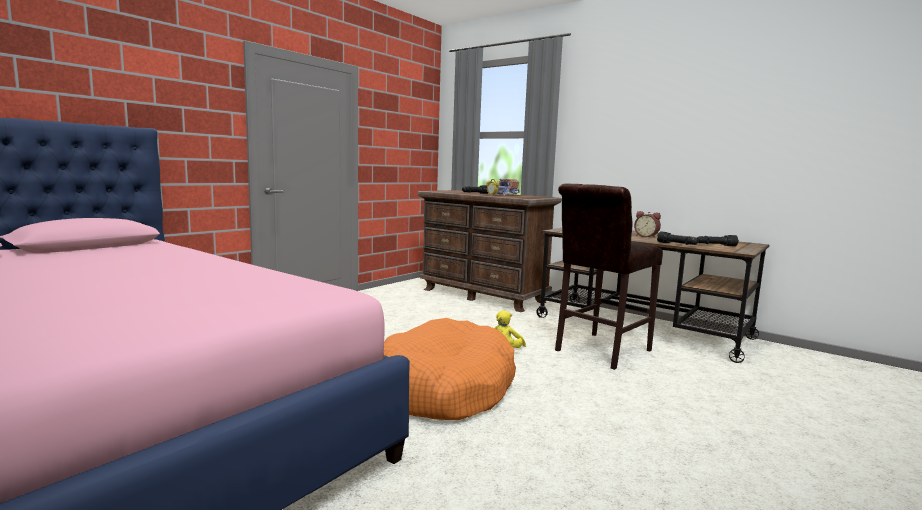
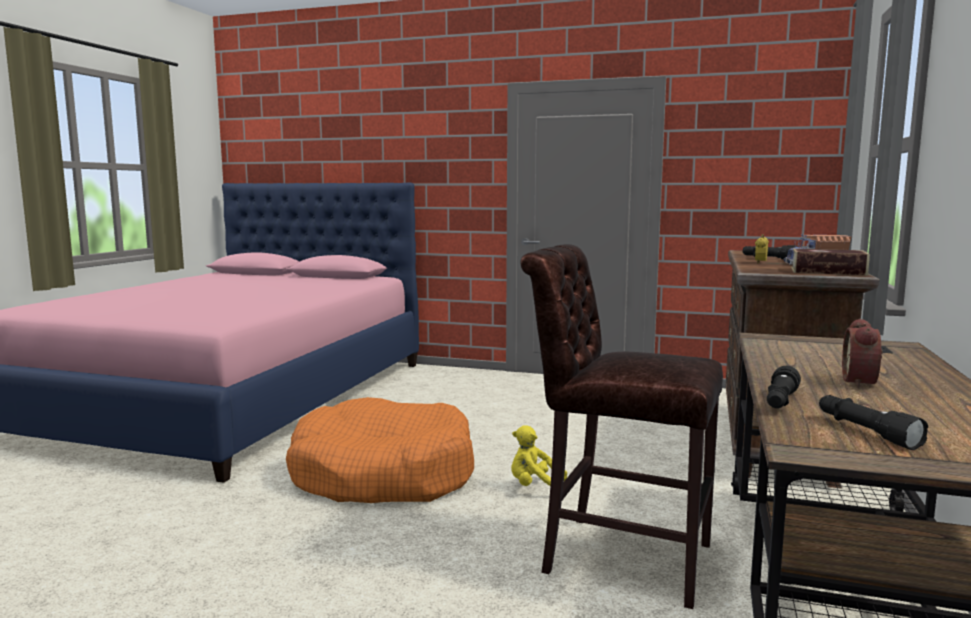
camera: 70 degrees right, 0 degrees up
(536, 196) = (827, 271): none -> book

